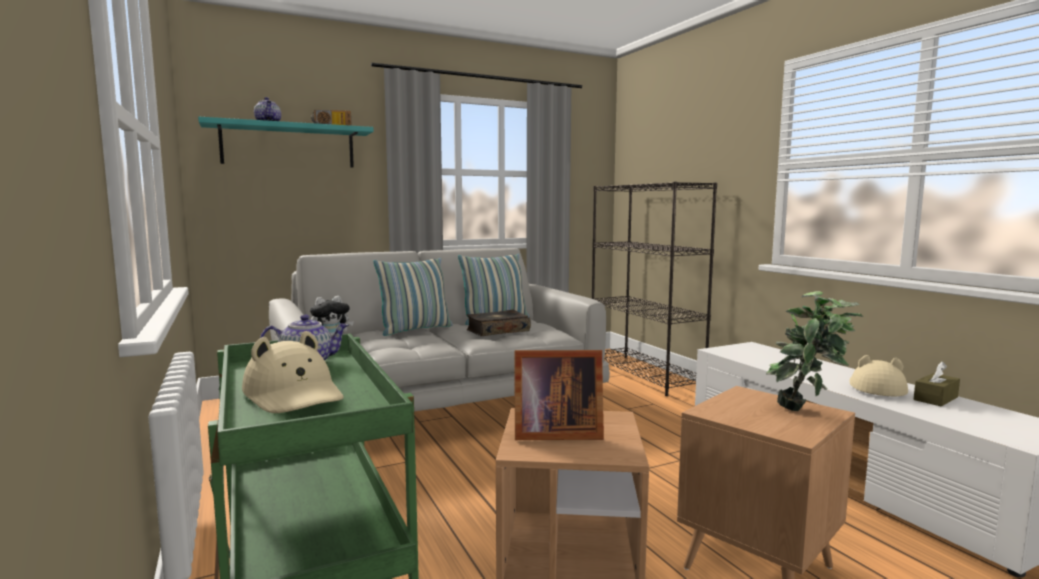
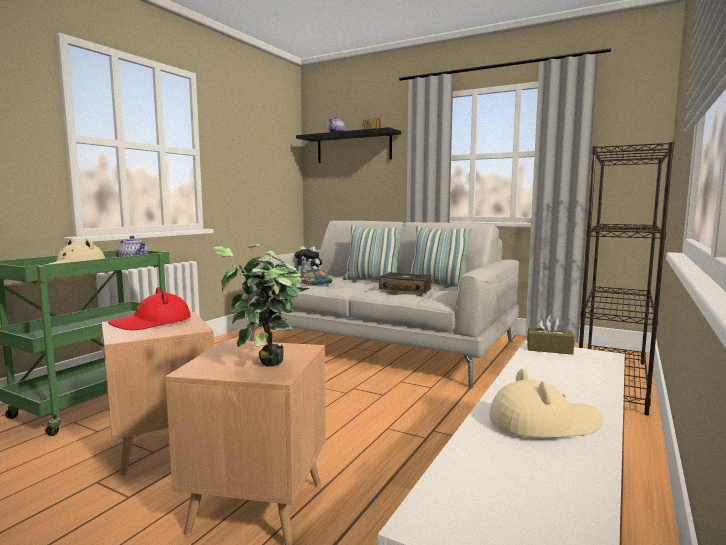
camera: 55 degrees right, 0 degrees up
(289, 146) = (353, 148): turquoise shelf -> black shelf
(384, 346) = (317, 283): none -> book
(553, 432) = (152, 323): picture frame -> red hat
(935, 398) = (564, 461): brown tissue box -> brown tissue box (549, 349)

